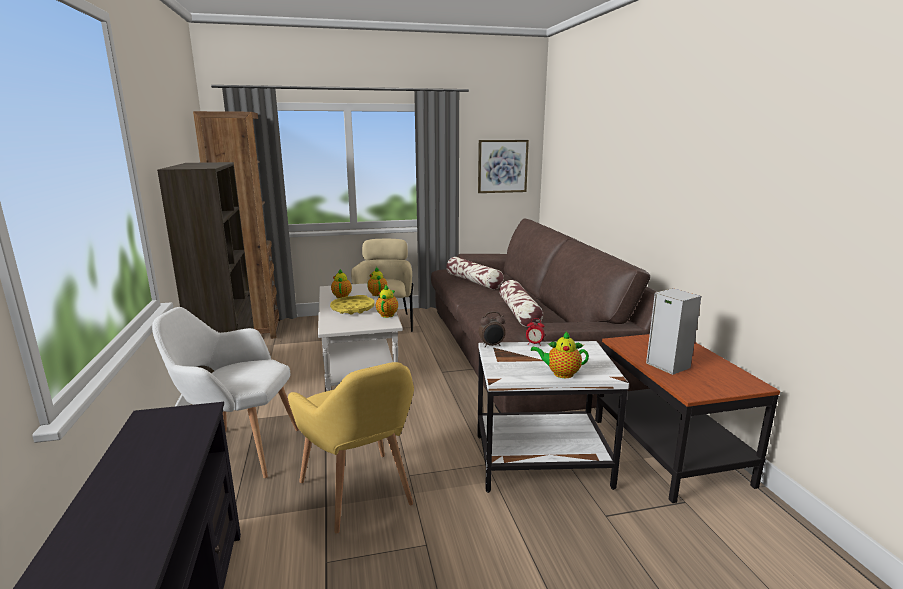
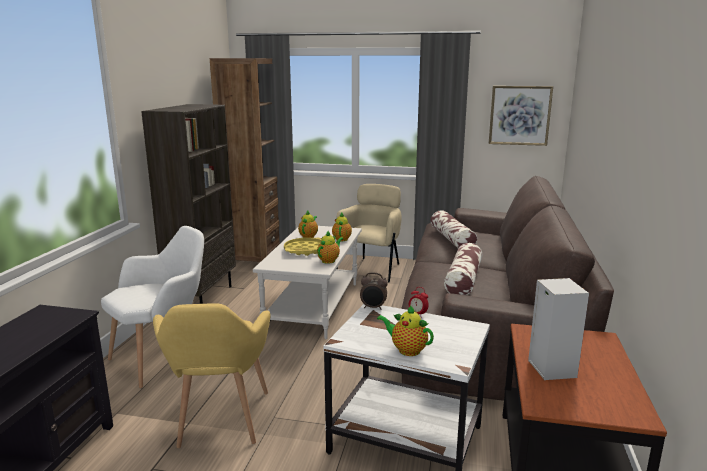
camera: 25 degrees right, 0 degrees up
(238, 450) = (164, 358): white armchair -> white armchair turned 105 degrees clockwise

